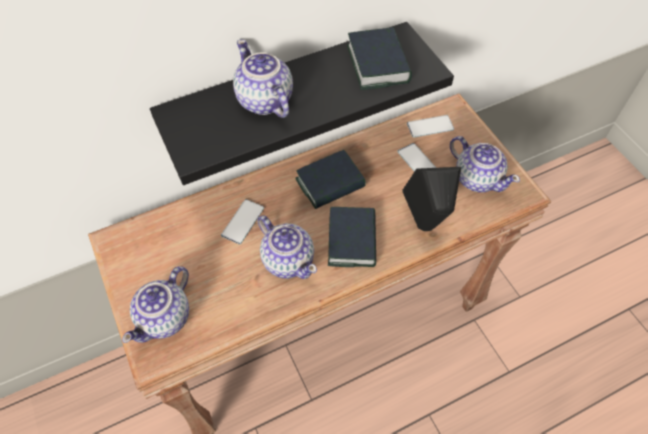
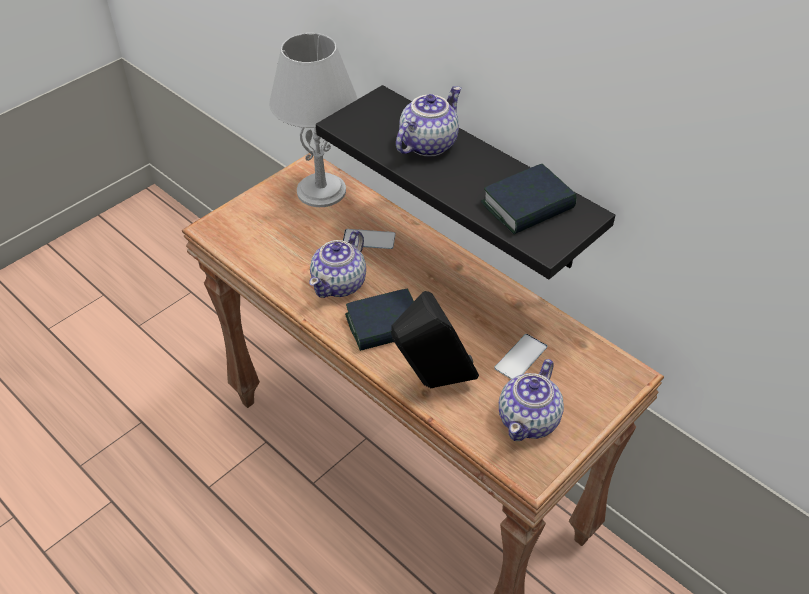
camera: 70 degrees right, 10 degrees down
(155, 241) = (321, 191): none -> grey table lamp
(165, 319) = (247, 223): teapot -> none
(330, 184) = (448, 290): book -> none
(430, 126) = (584, 357): phone -> none

